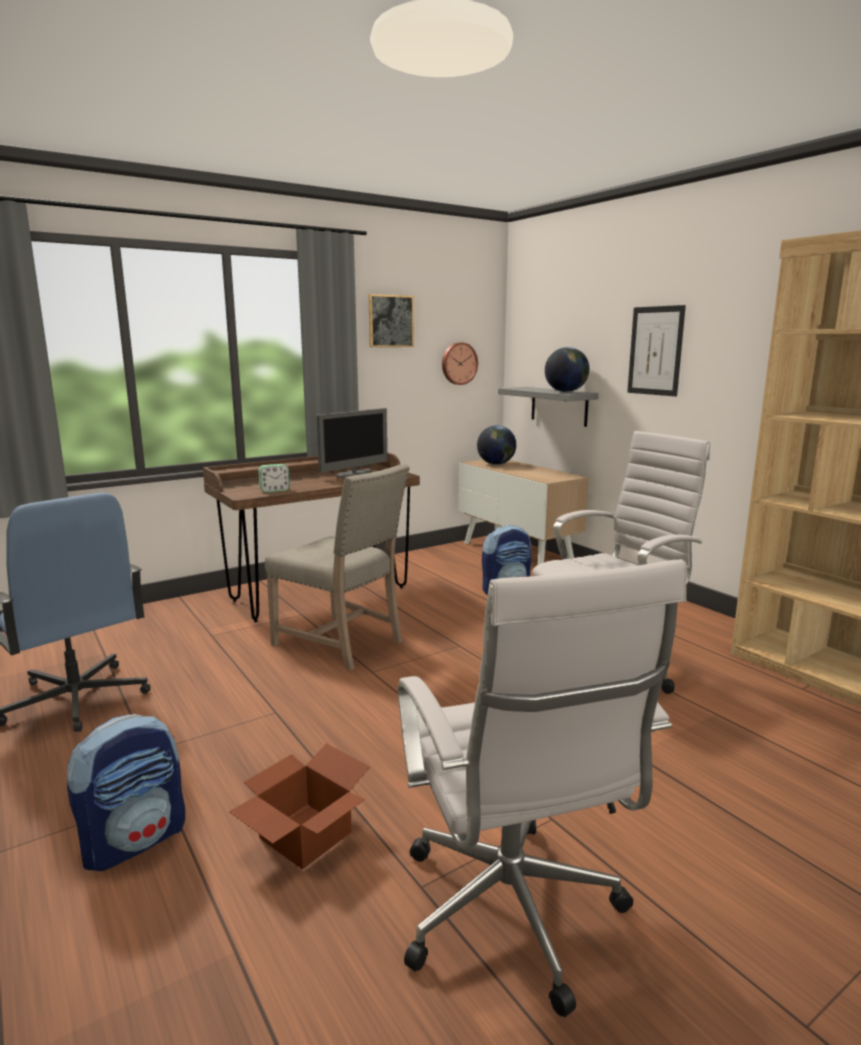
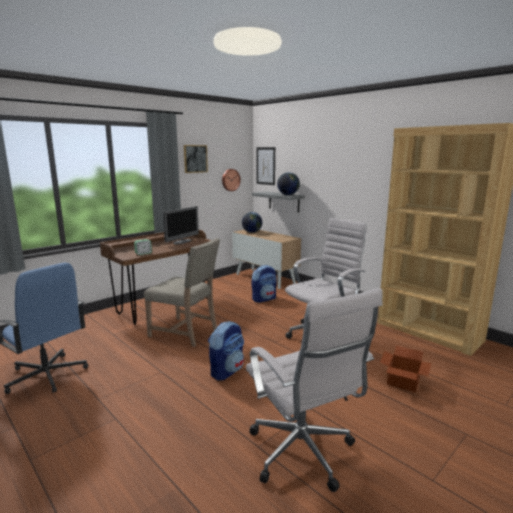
camera: 10 degrees left, 0 degrees up
(135, 840) = (107, 443): backpack -> backpack (227, 371)
(303, 836) = (194, 430): cardboard box -> cardboard box (402, 382)
(655, 351) = (333, 175): picture -> picture (265, 166)

